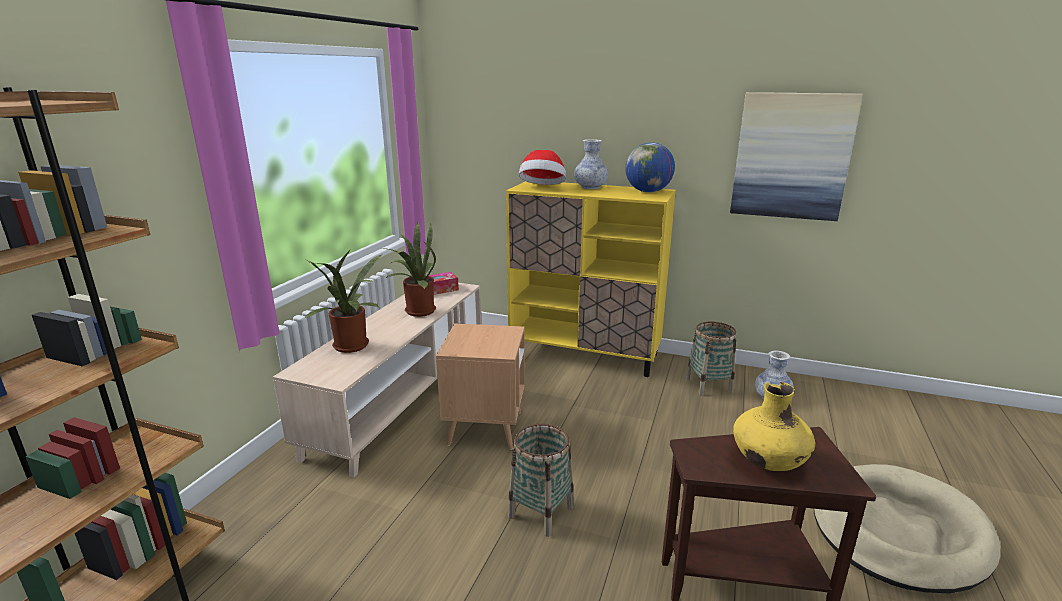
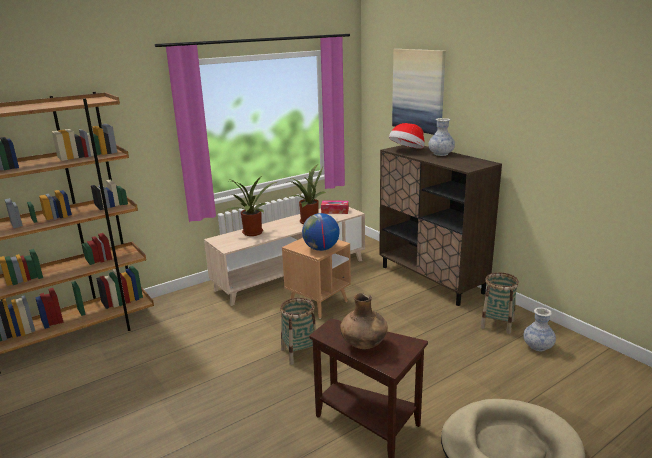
camera: 35 degrees right, 0 degrees up
(585, 354) = (431, 279): yellow cabinet -> brown cabinet
(648, 192) = (474, 162): globe -> globe (321, 249)
(769, 462) = (364, 344): yellow vase -> brown vase
(791, 156) = (585, 148): picture -> picture (418, 90)

